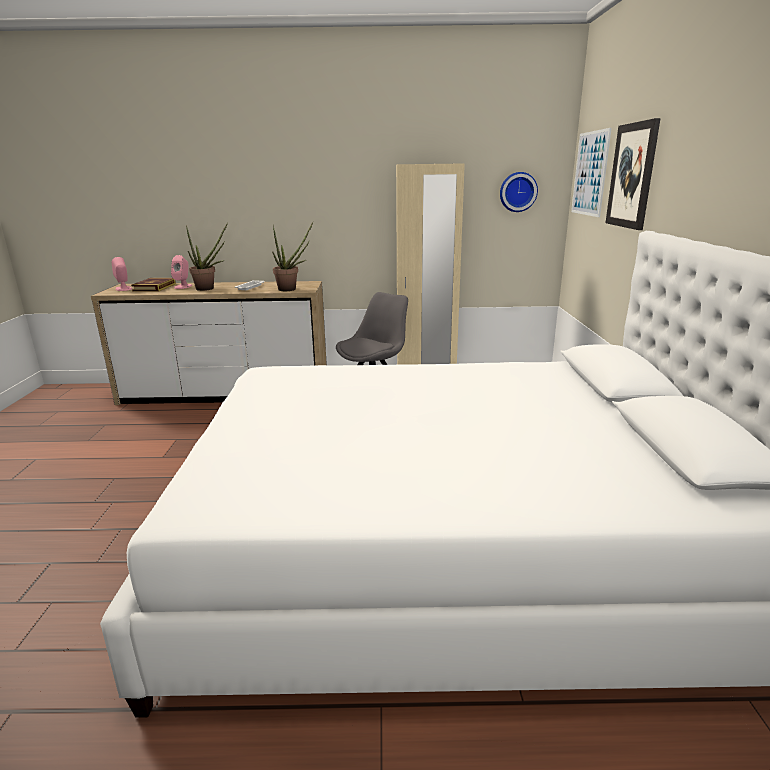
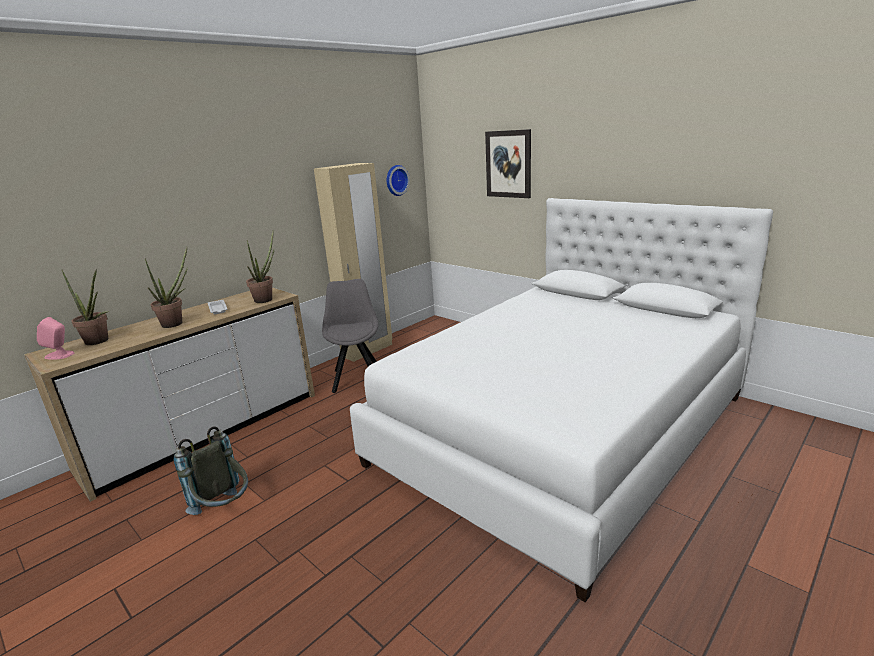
camera: 45 degrees left, 0 degrees up
(139, 449) = (225, 510): none -> grey backpack
(154, 287) = (100, 341): book -> potted plant
(183, 286) = (135, 330): pink speaker -> none
(590, 173) = (452, 163): picture -> none

